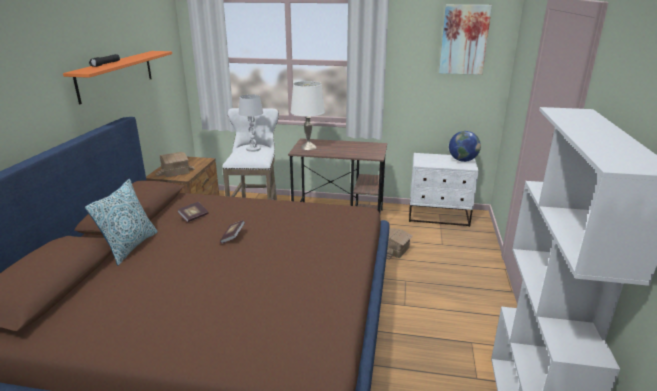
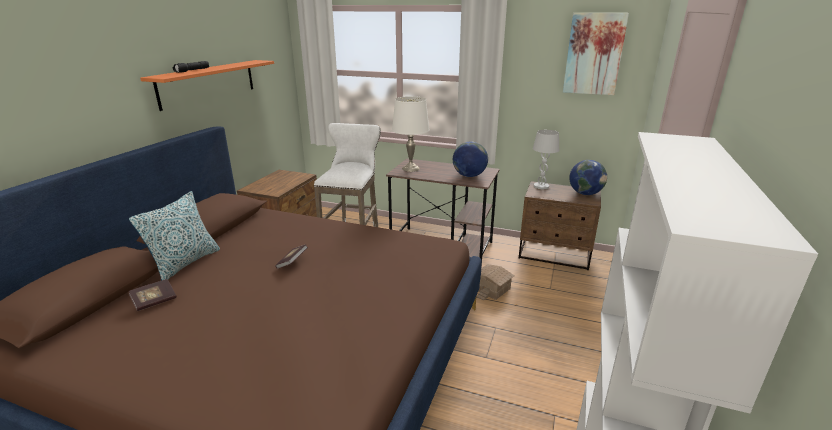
camera: 10 degrees right, 0 degrees up
(175, 171) = (270, 185): toy house -> none
(193, 217) = (263, 236): book -> book (154, 301)
(253, 149) = (350, 167): white table lamp -> white table lamp (541, 186)
(363, 151) = (469, 176): none -> globe
(438, 216) = (554, 254): white nightstand -> brown nightstand

